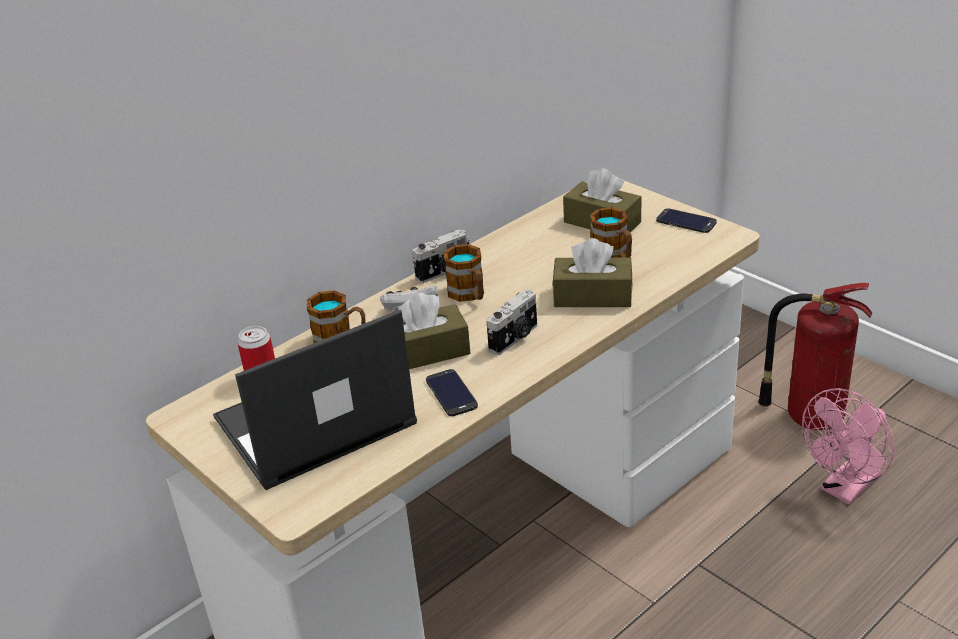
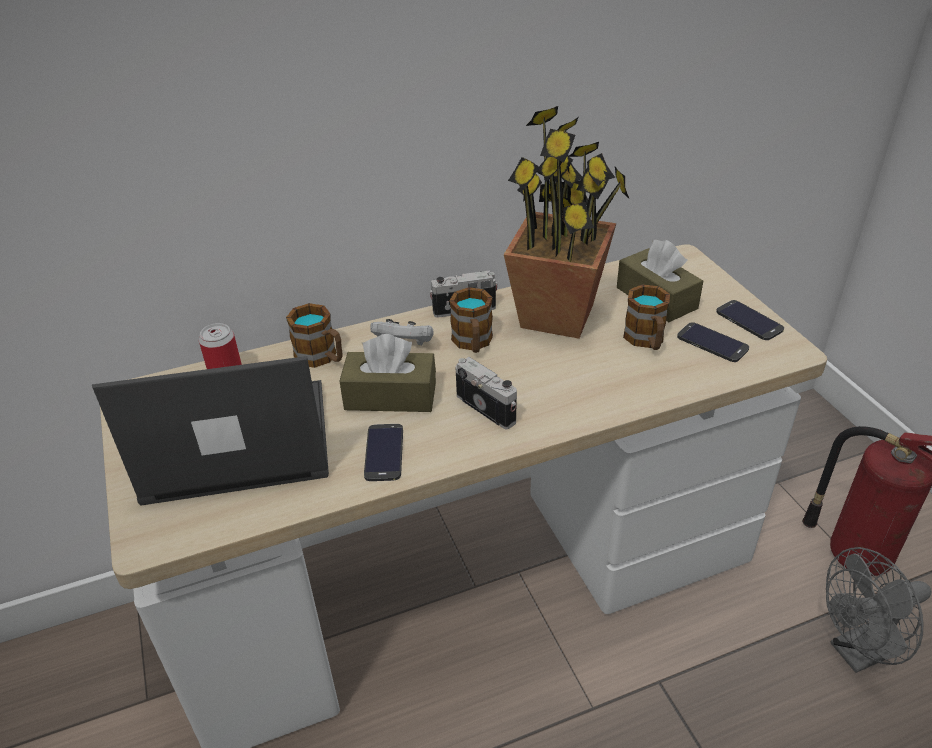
camera: 20 degrees right, 5 degrees up
(515, 338) = (487, 407): camera -> camera turned 105 degrees counterclockwise
(527, 256) = (557, 315): none -> potted plant
(592, 296) = (597, 381): brown tissue box -> none
(666, 245) = (712, 343): none -> phone
(845, 489) = (858, 652): pink fan -> grey fan

